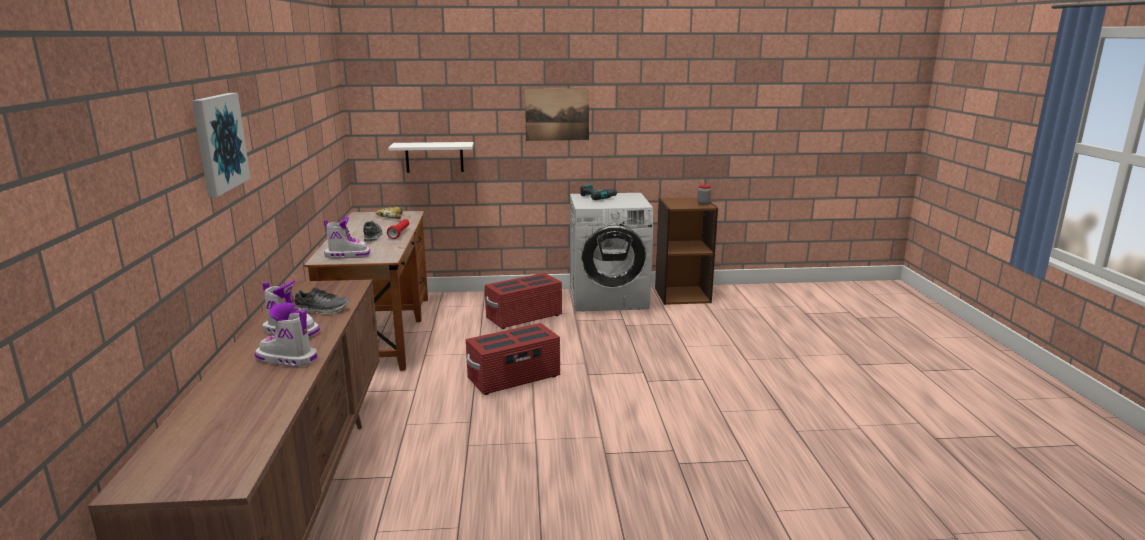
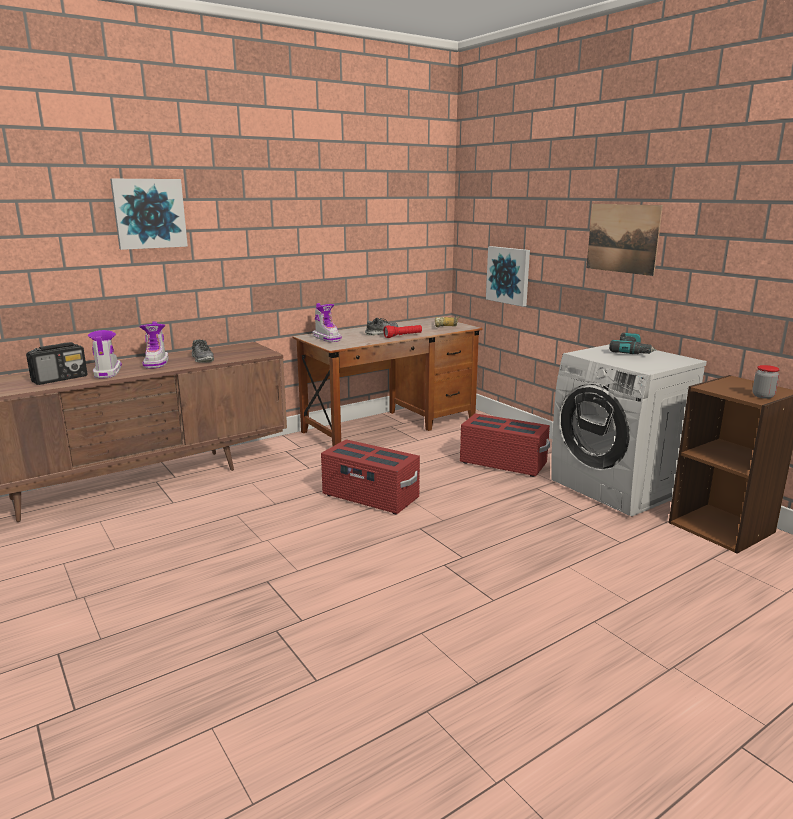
camera: 60 degrees right, 0 degrees up
(266, 386) = (60, 379): none -> radio
(434, 157) = (508, 275): white shelf -> picture

